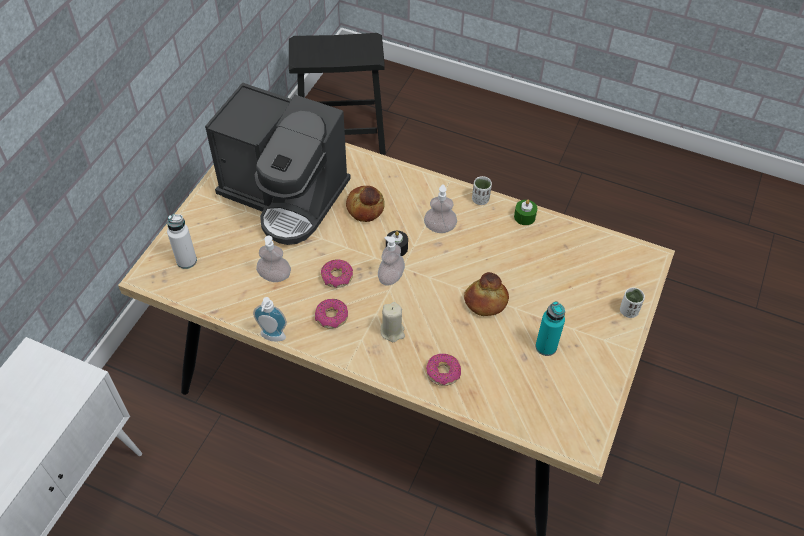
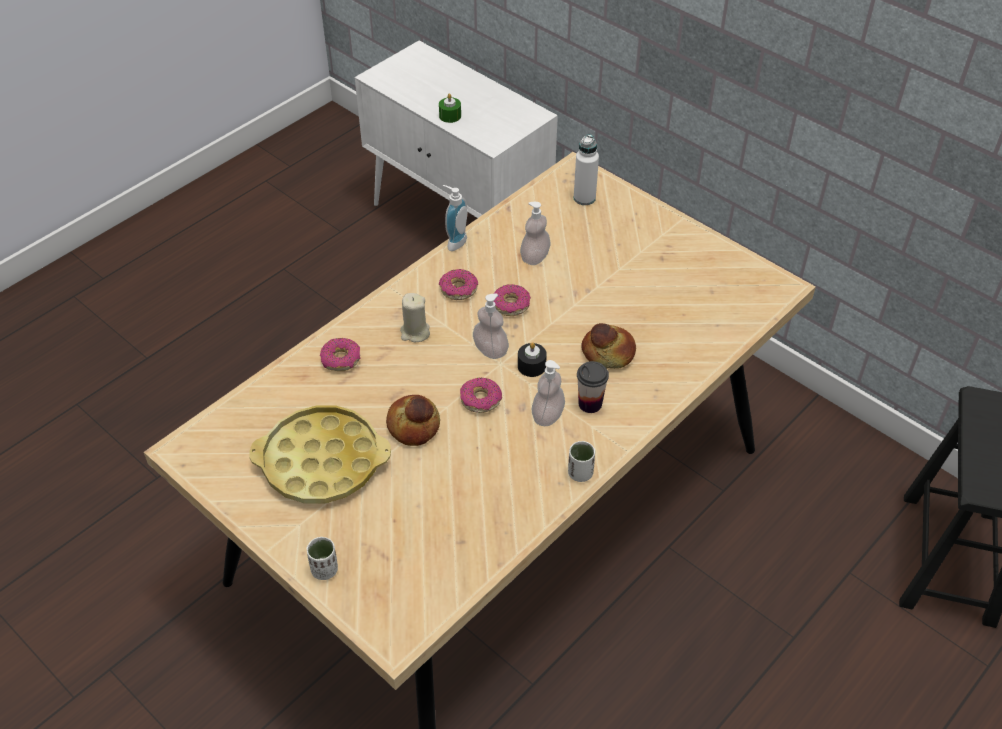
camera: 110 degrees right, 5 degrees down
(285, 196) = (654, 287): coffee machine -> none
(418, 207) = (590, 404): none -> cup
(443, 269) = (480, 400): none -> donut
(524, 217) = (531, 513): green candle -> green candle (450, 116)
(546, 347) = (322, 461): turquoise bottle -> yellow tray

